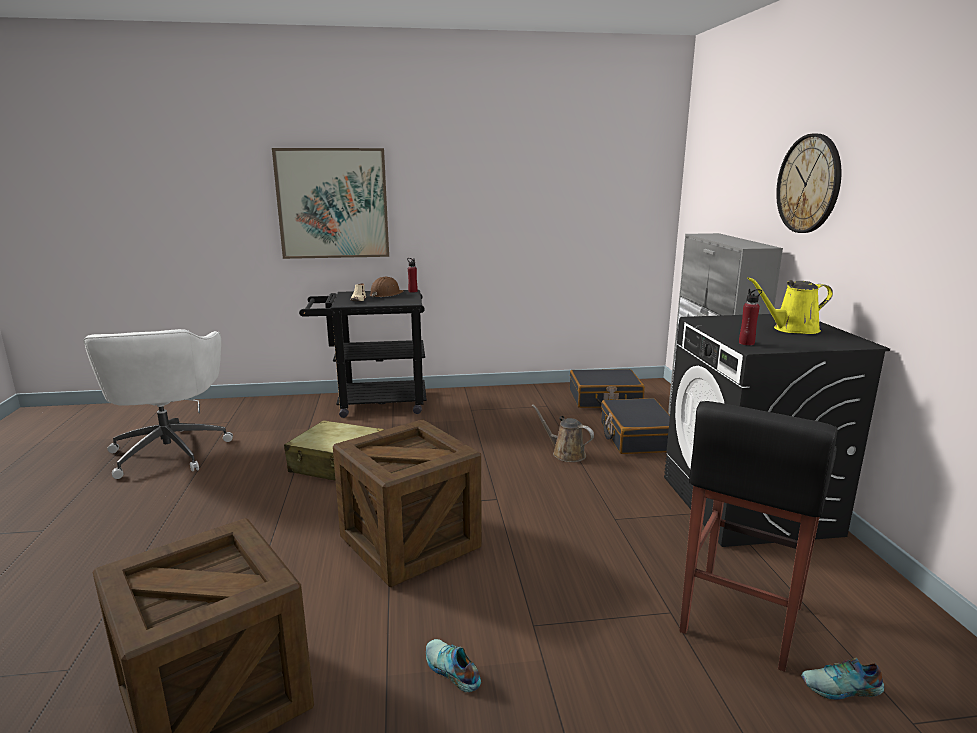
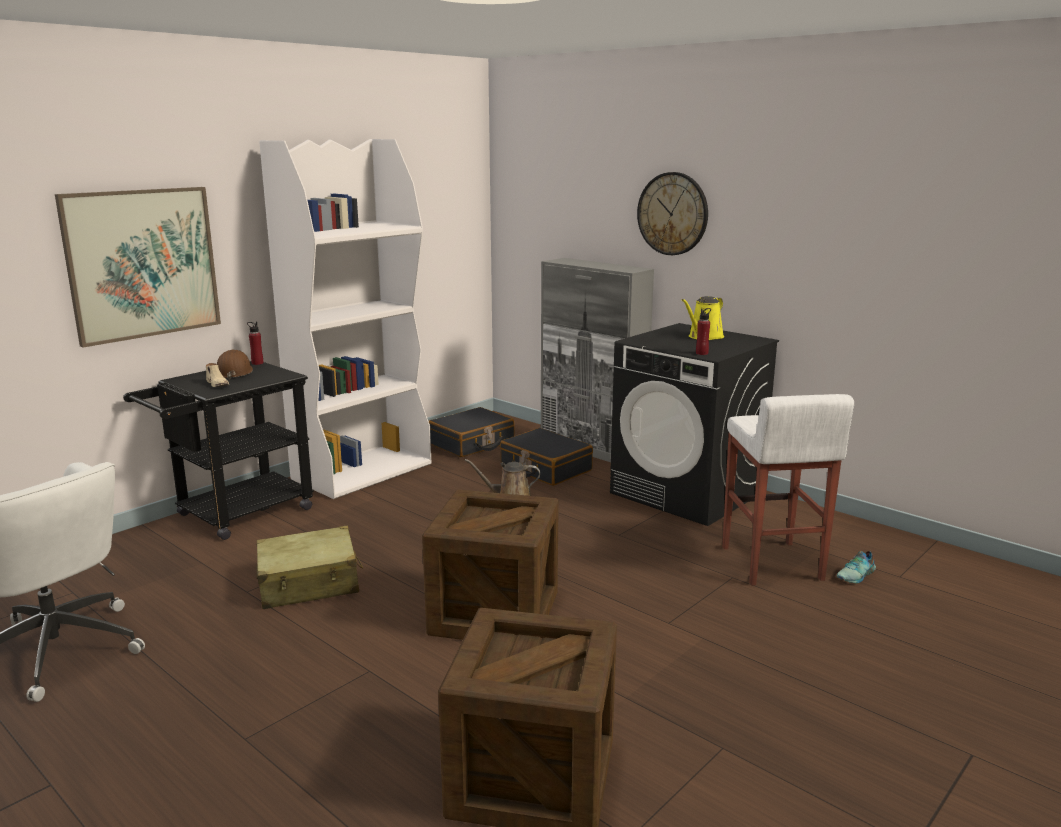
camera: 40 degrees left, 0 degrees up
(451, 670) = (660, 672): shoe -> none
(493, 397) = (363, 471): none -> white bookcase
(739, 619) = (771, 564): black stool -> white stool

